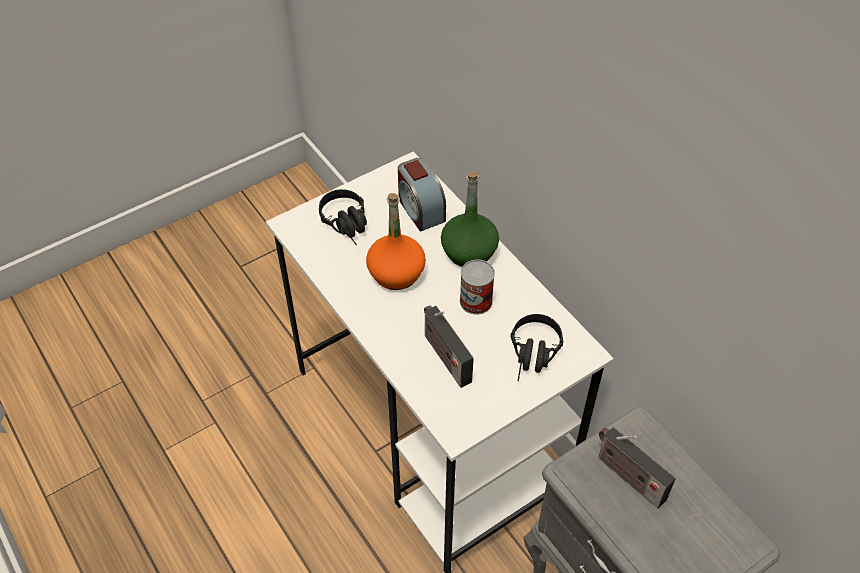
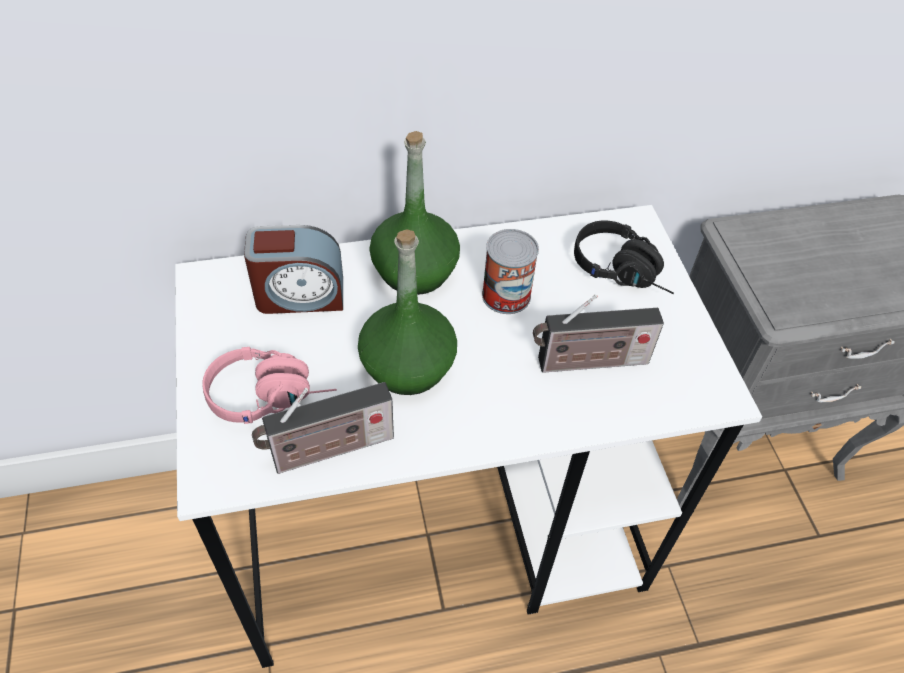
camera: 70 degrees left, 0 degrees up
(348, 226) = (273, 394): black headphones -> pink headphones
(396, 273) = (407, 366): orange bottle -> green bottle
(627, 476) = (801, 266): radio -> radio (327, 450)

